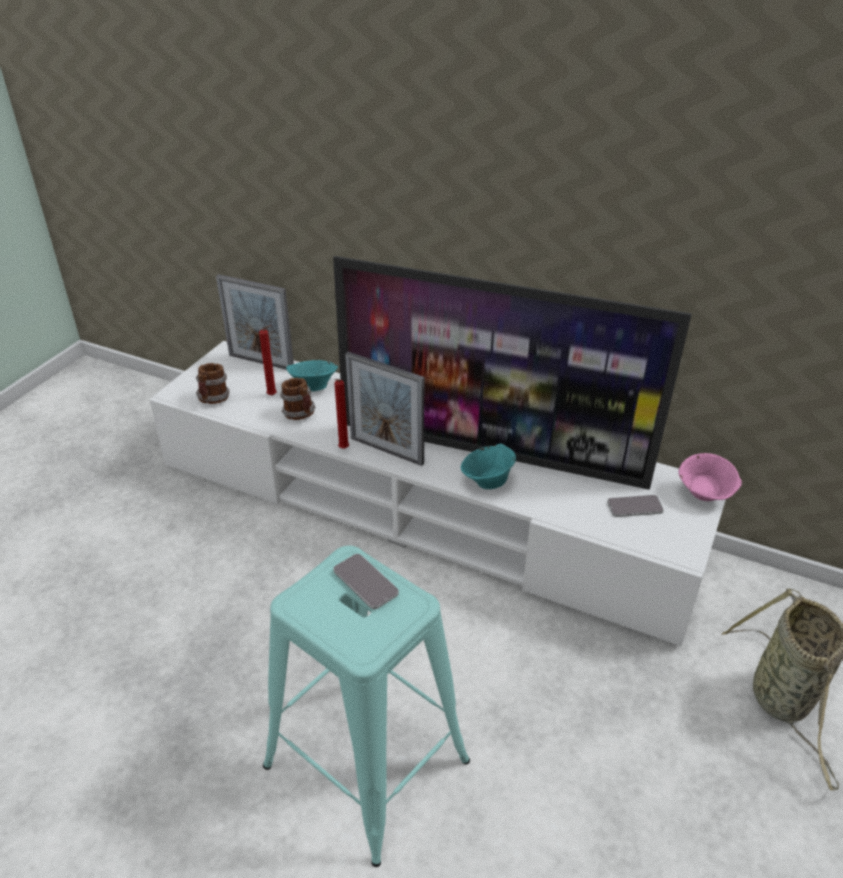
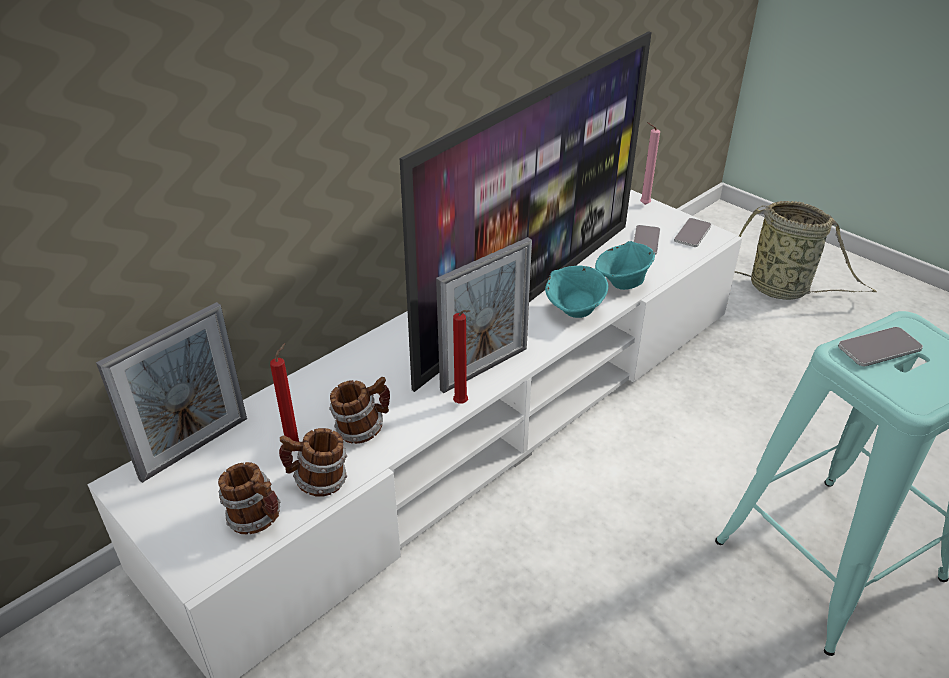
camera: 70 degrees left, 0 degrees up
(248, 412) = (318, 482): none -> mug
(313, 387) = (304, 405): turquoise bowl -> turquoise bowl (622, 283)
(676, 537) = (692, 233): none -> phone
(705, 495) = (643, 204): pink bowl -> pink candle

